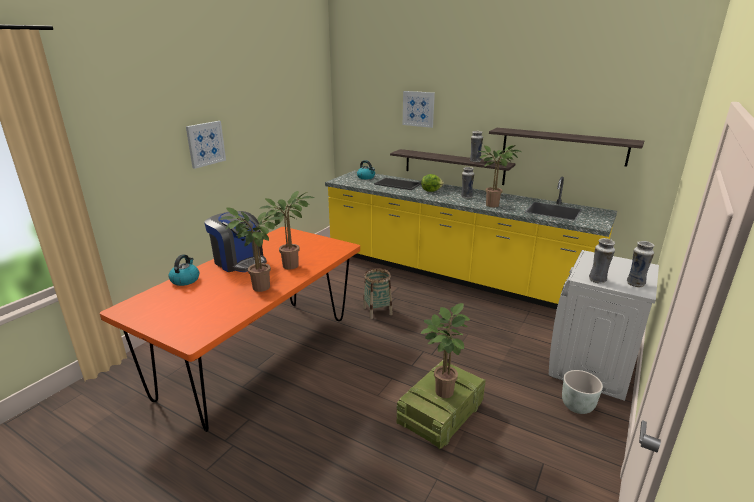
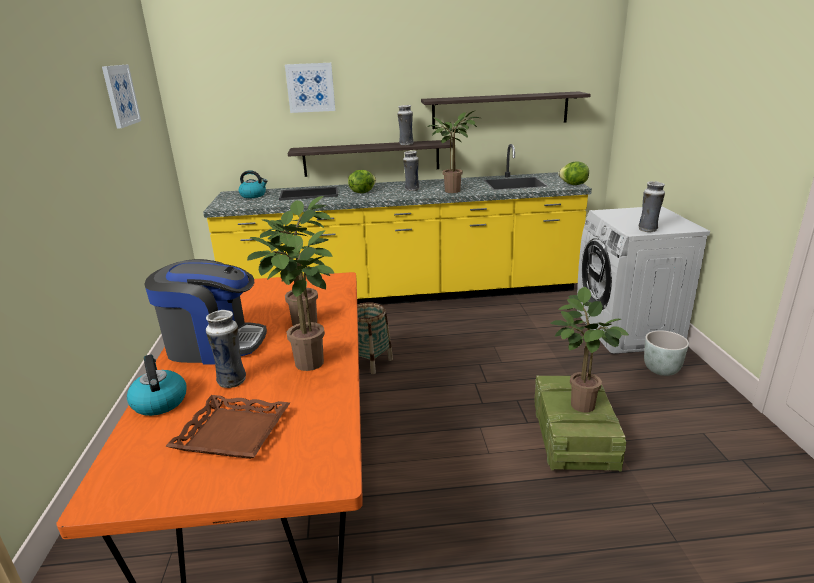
camera: 35 degrees left, 0 degrees up
(189, 305) = (233, 432): none -> brown tray
(205, 144) = (41, 164): picture -> picture (120, 95)
(599, 224) = (573, 185): none -> lettuce
(635, 283) = (675, 223): vase -> vase (232, 380)

